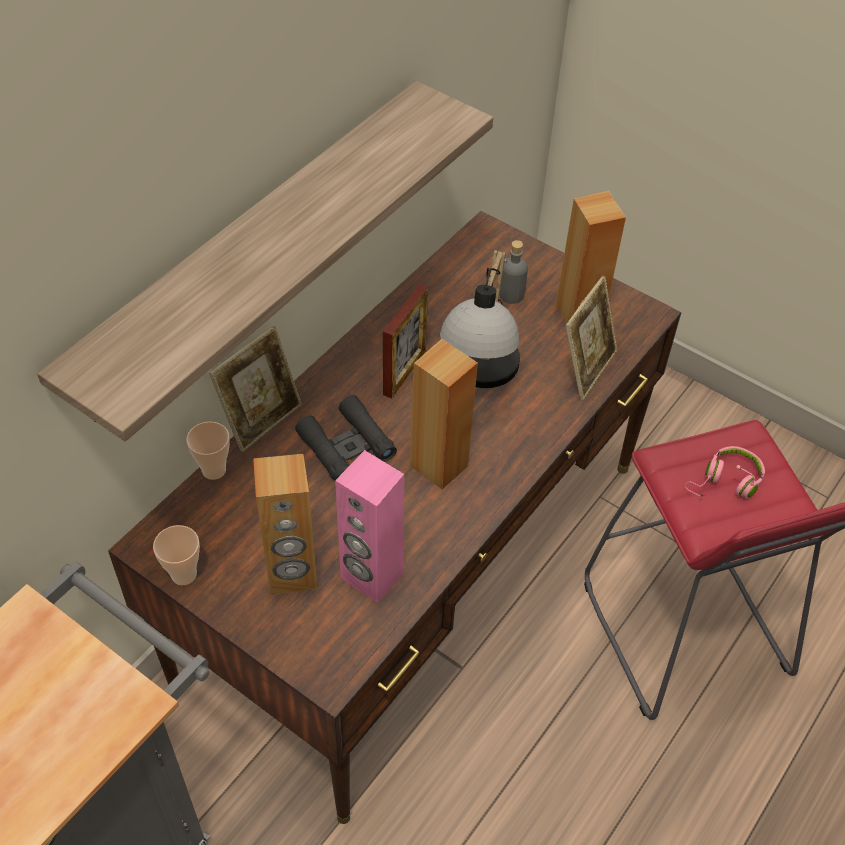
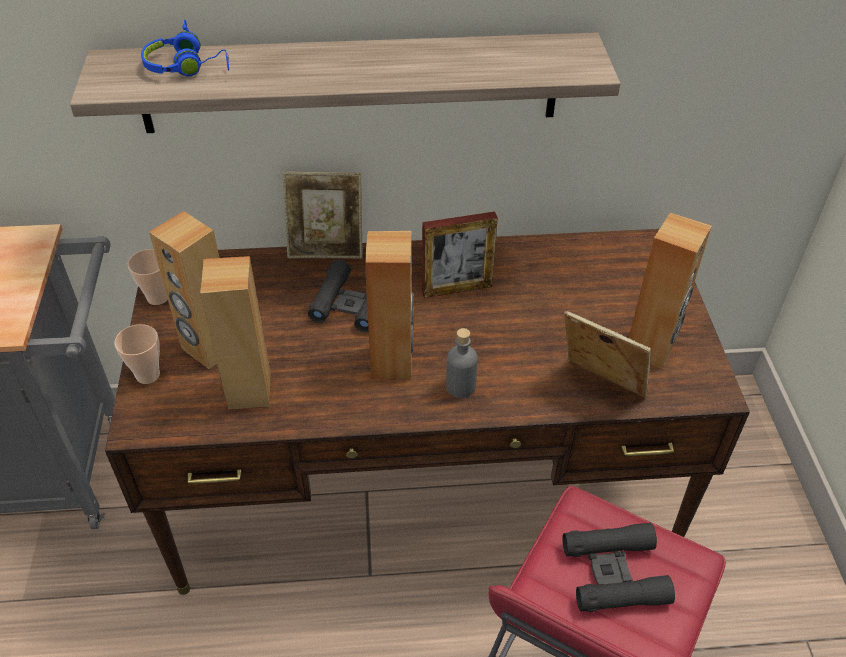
camera: 50 degrees right, 5 degrees down
(162, 324) = (187, 67): none -> blue headphones
(214, 470) = (258, 255): cup -> cup (148, 375)
(371, 576) = (248, 391): pink speaker -> brown speaker
(480, 377) = (506, 331): table lamp -> none
(511, 294) = (612, 296): grey bottle -> grey bottle (460, 387)
(586, 368) = (599, 388): picture frame -> picture frame turned 135 degrees counterclockwise
(725, 482) = (614, 573): pink headphones -> black binoculars

